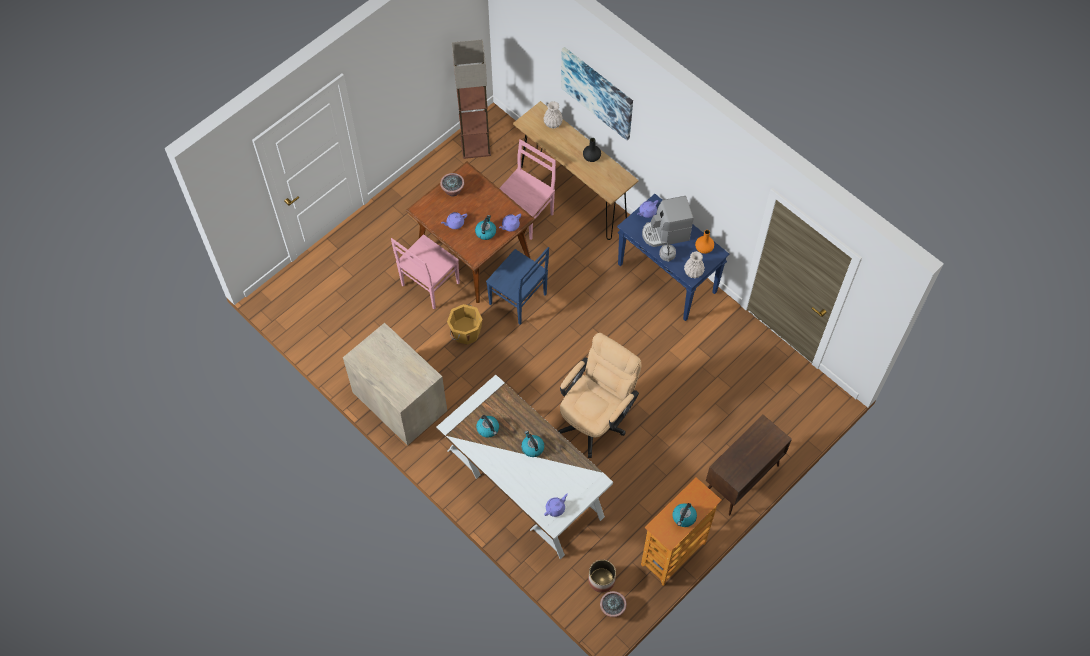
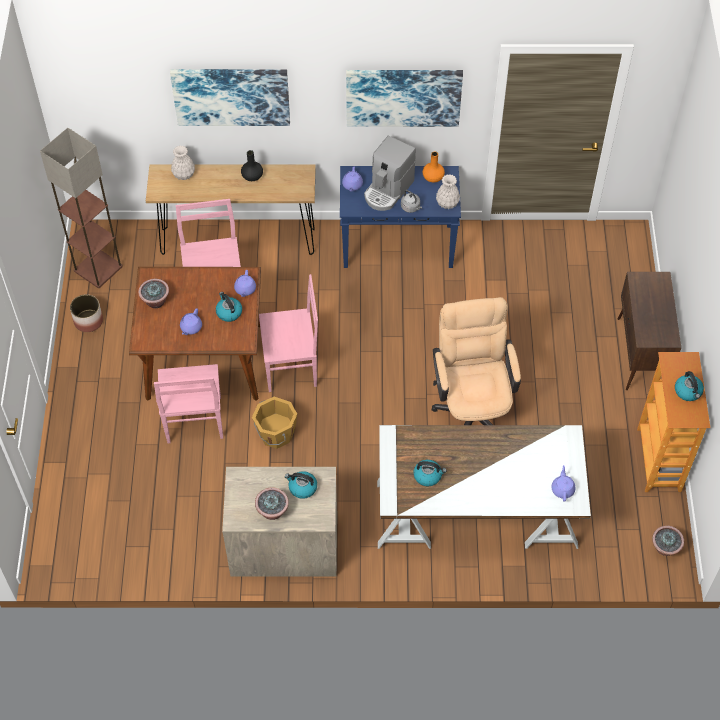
camera: 45 degrees left, 5 degrees down
(380, 370) = (272, 511): none -> potted plant
(519, 300) = (292, 366): blue chair -> pink chair
(532, 447) = (484, 457): kettle -> kettle (302, 488)
(601, 580) = (629, 533): planter -> planter (88, 321)
(702, 176) = (403, 96): none -> picture

